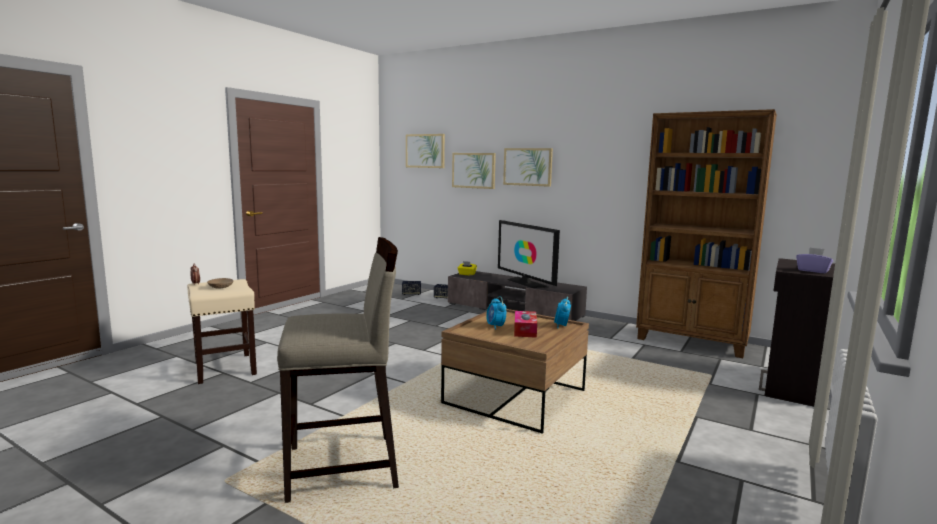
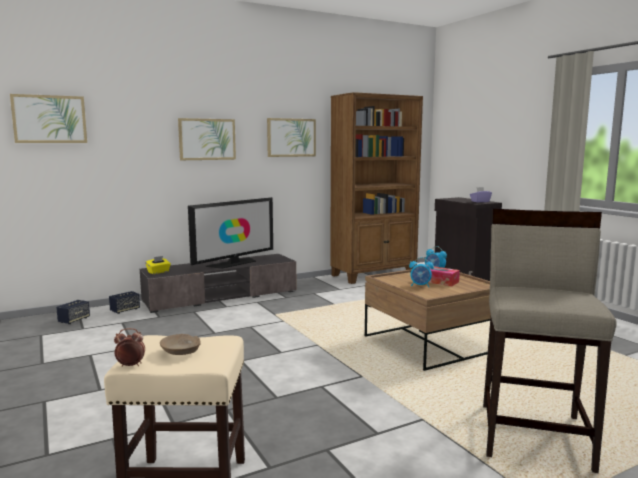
camera: 60 degrees left, 0 degrees up
(473, 170) = (135, 145): picture -> picture (291, 137)
(526, 282) = (234, 263): television -> television turned 45 degrees counterclockwise

